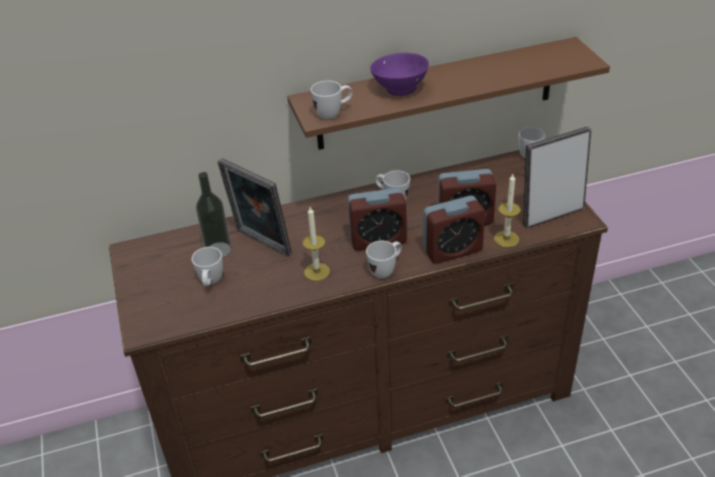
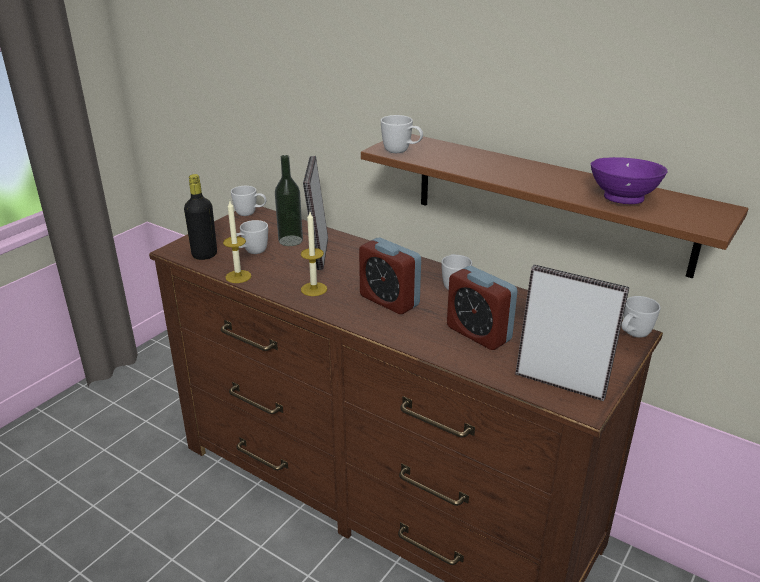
camera: 50 degrees right, 10 degrees down
(178, 314) = (204, 255): none -> black bottle
(386, 269) = (355, 319): white mug -> white mug (250, 214)
(400, 88) = (484, 162): purple bowl -> purple bowl (623, 198)
(452, 250) = (425, 344): alarm clock -> none
(506, 239) = (483, 368): candle -> candle (238, 276)

